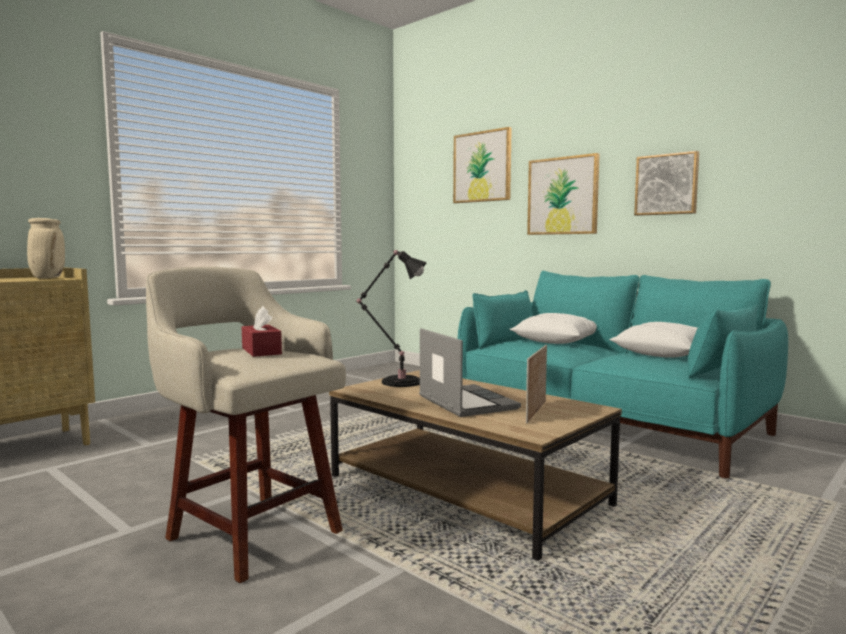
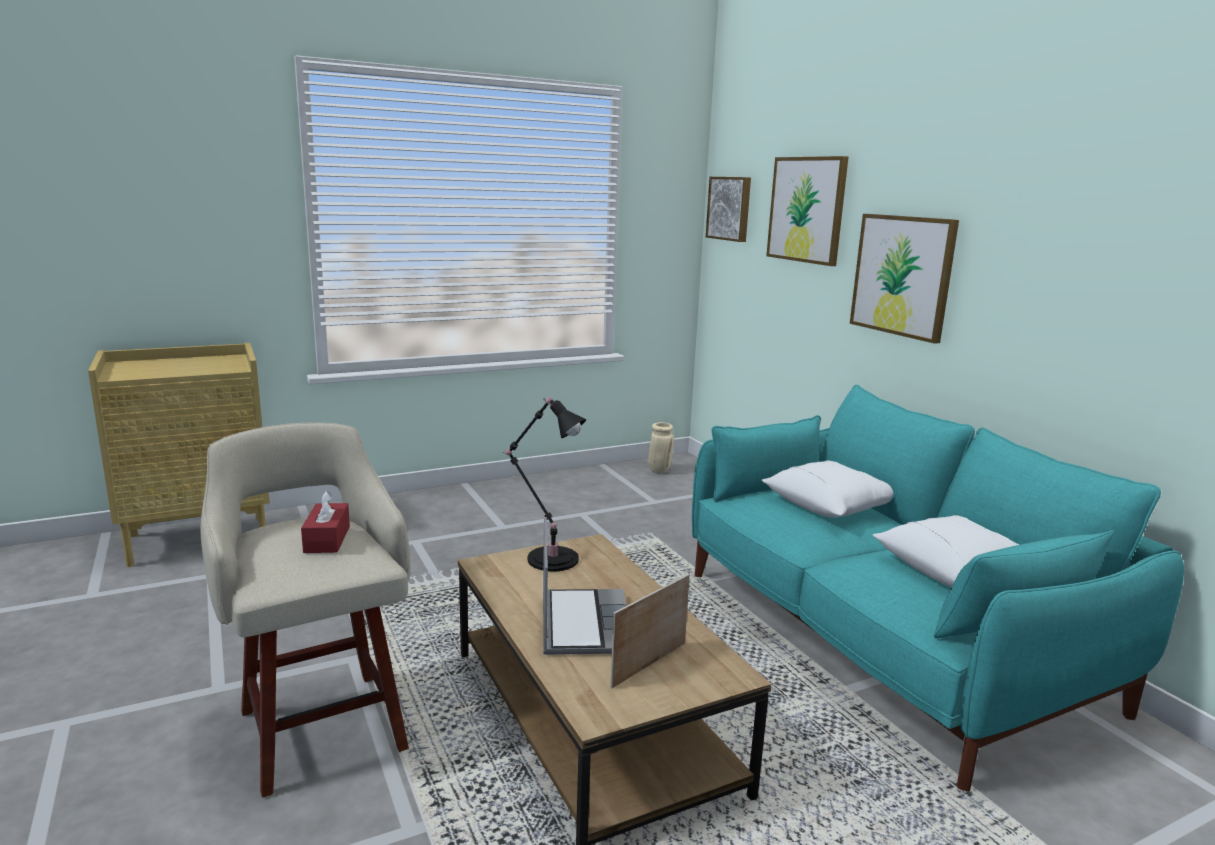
camera: 20 degrees right, 10 degrees up
(47, 278) = (226, 363): beige vase -> beige vase (659, 470)
(667, 184) = (1047, 289): picture -> picture (730, 208)

